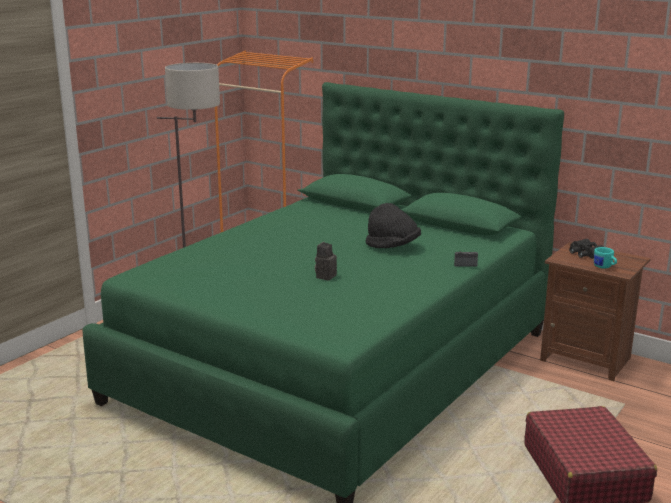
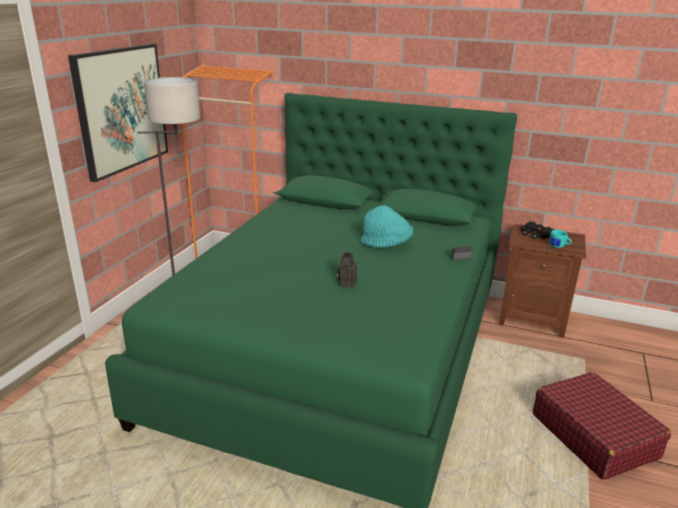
camera: 15 degrees left, 5 degrees up
(146, 94) = (121, 109): none -> picture
(393, 246) = (386, 244): black hat -> turquoise hat

